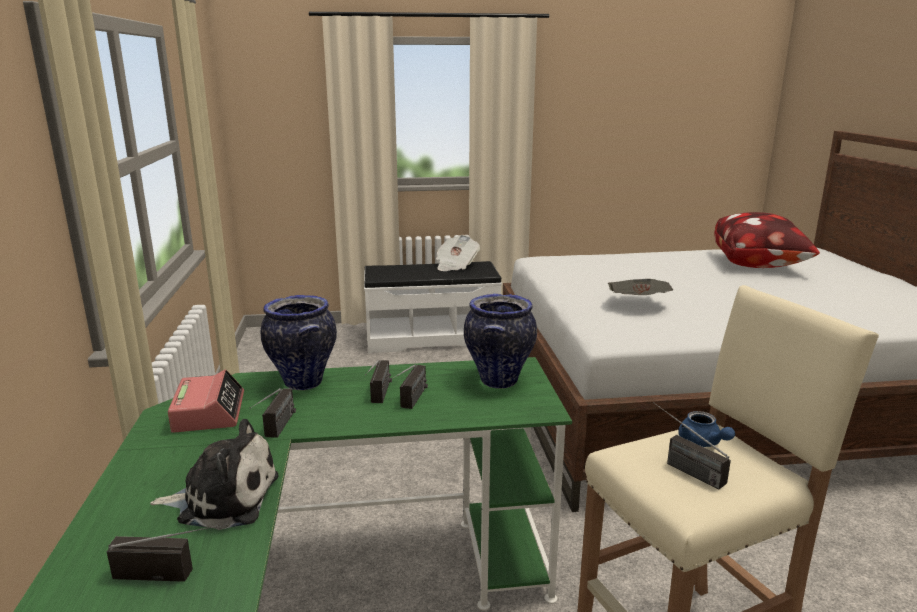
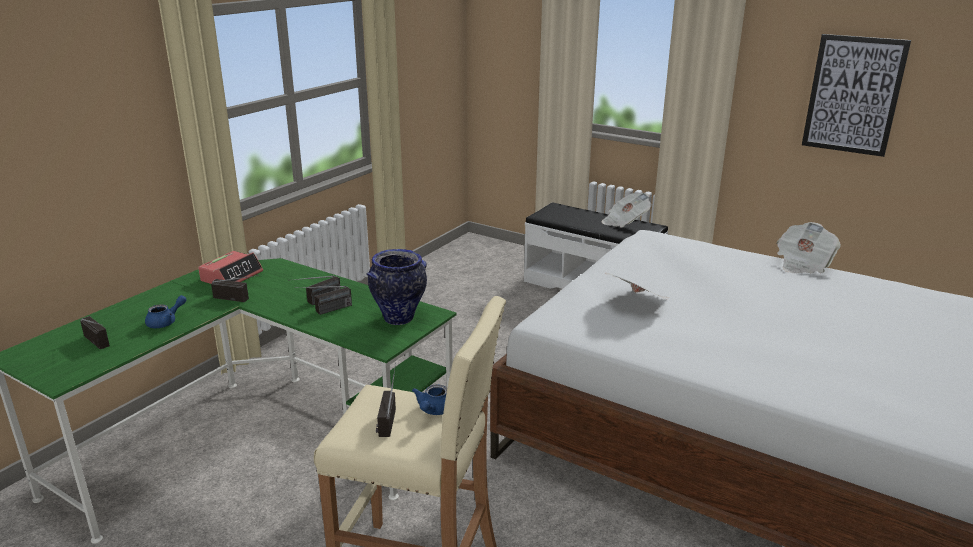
camera: 40 degrees right, 5 degrees up
(223, 498) = (166, 322): plush toy -> blue teapot
(276, 431) = (240, 299): radio -> radio turned 120 degrees counterclockwise
(302, 382) = (299, 276): vase -> none
(621, 118) = (853, 95): none -> picture
(669, 251) = (802, 264): none -> newspaper
(758, 265) = (874, 307): pillow -> none

